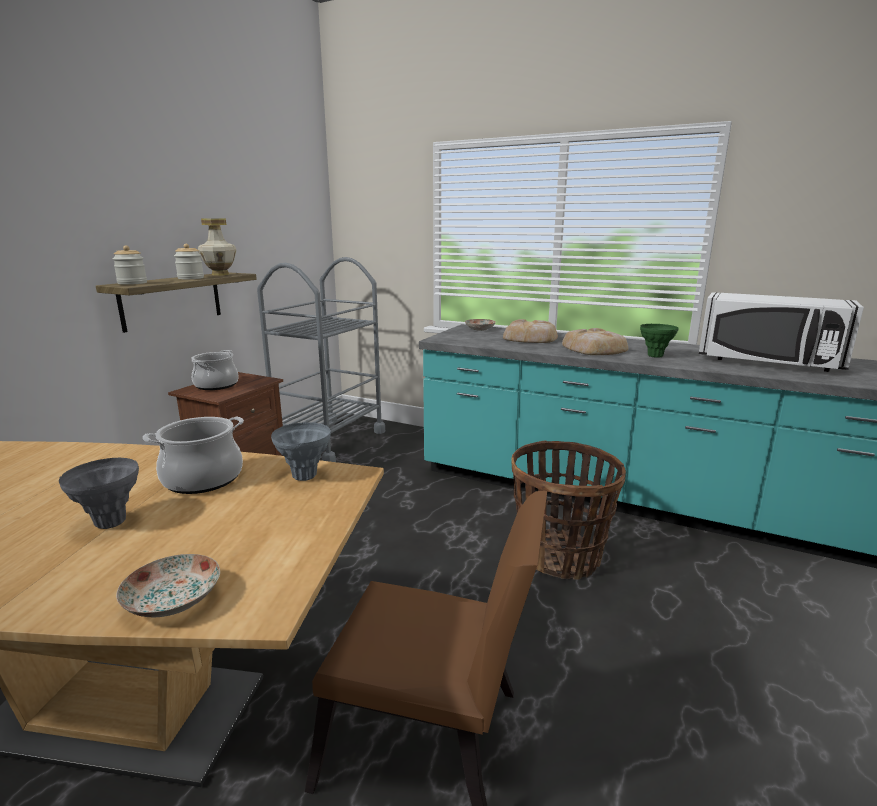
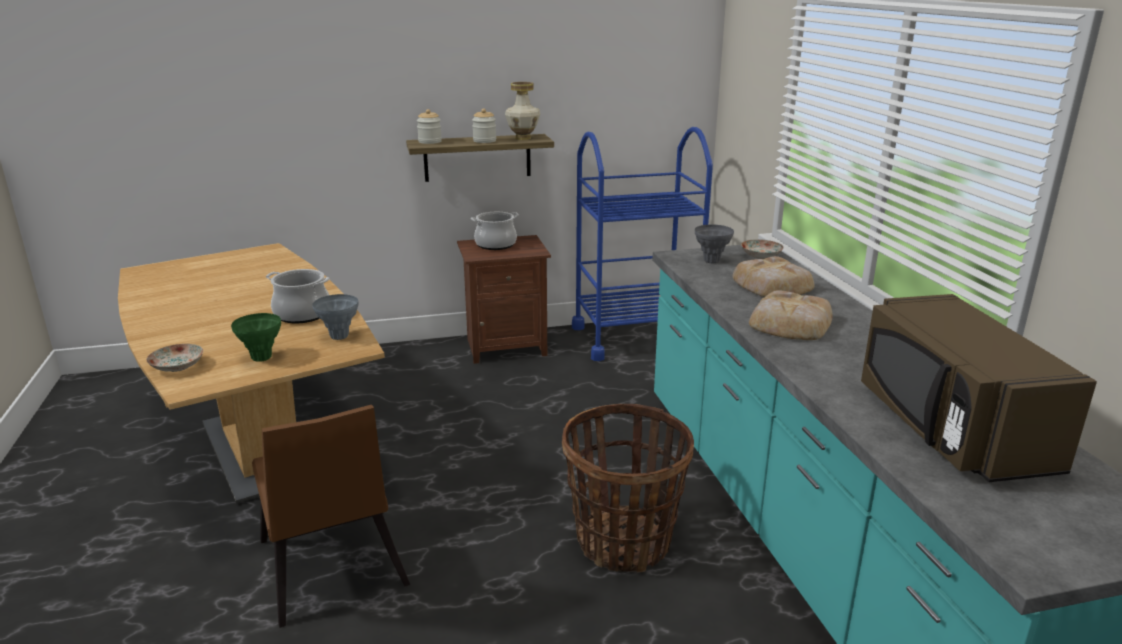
camera: 50 degrees right, 5 degrees up
(110, 522) = (231, 319): grey vase -> grey vase (711, 261)
(330, 441) = (635, 337): grey cart -> blue cart
(655, 356) = (827, 359): green vase -> green vase (262, 358)
(768, 362) = (949, 428): white microwave -> brown microwave

